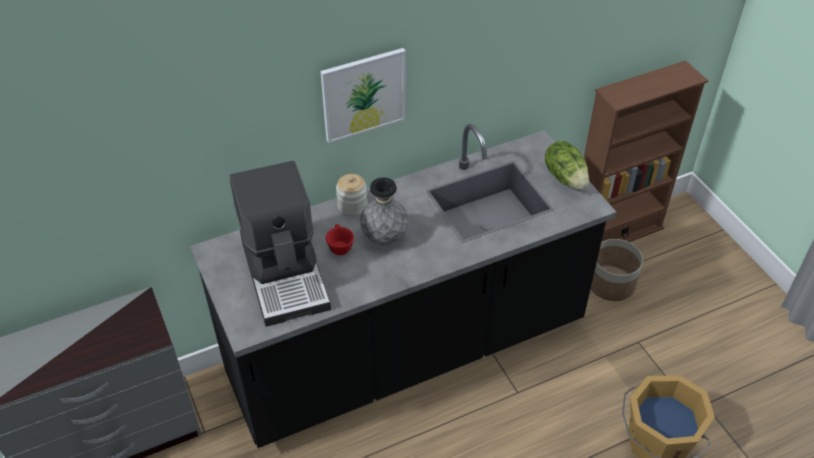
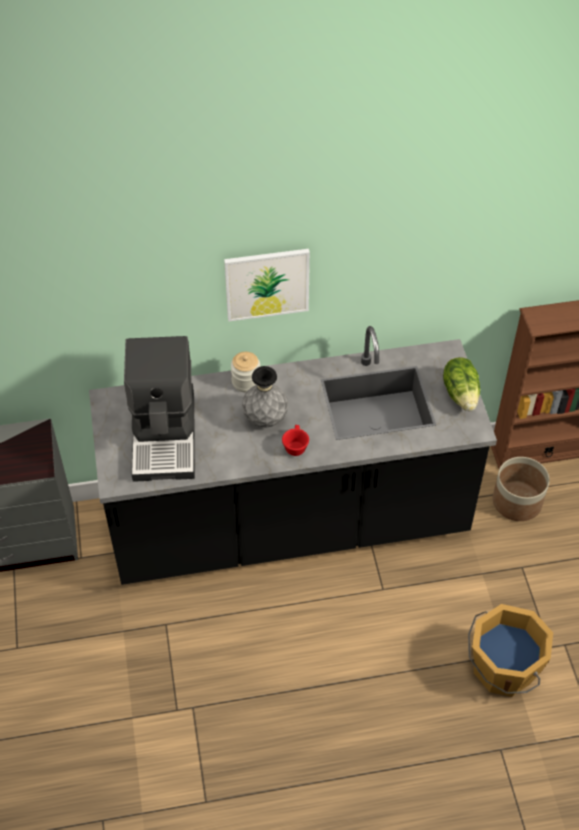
camera: 15 degrees right, 5 degrees up
(339, 246) = (221, 418): red cup -> red cup (295, 446)

